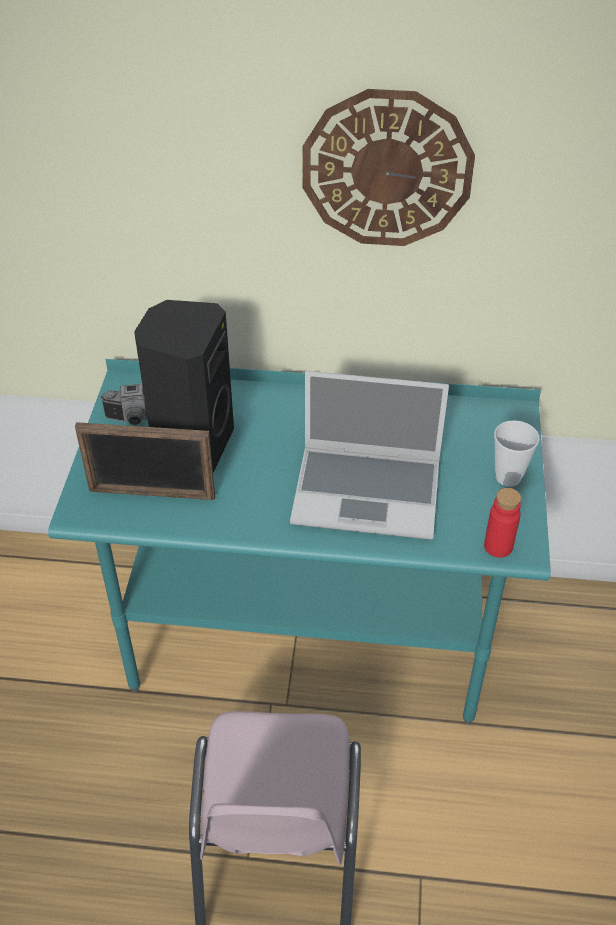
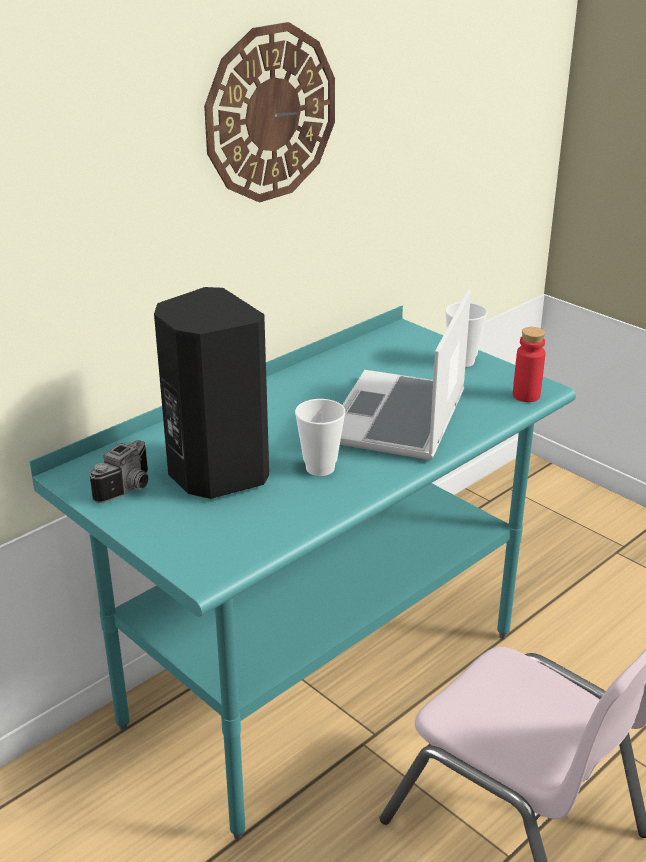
camera: 50 degrees left, 15 degrees down
(152, 494) = (244, 521): picture frame -> none
(254, 491) = (320, 468): none -> cup
(369, 493) = (398, 419): laptop -> laptop turned 150 degrees clockwise

